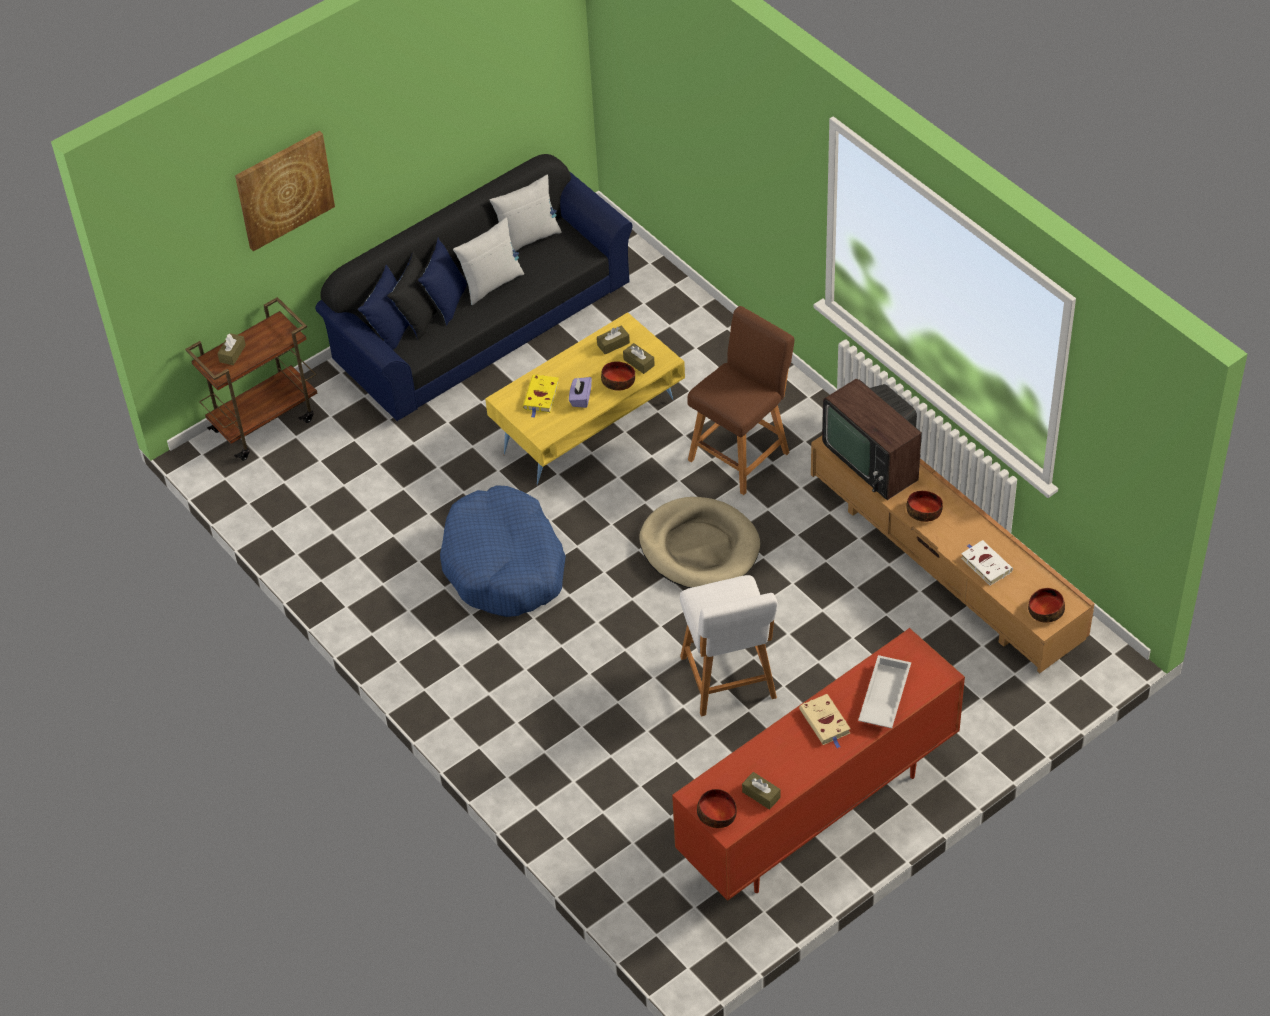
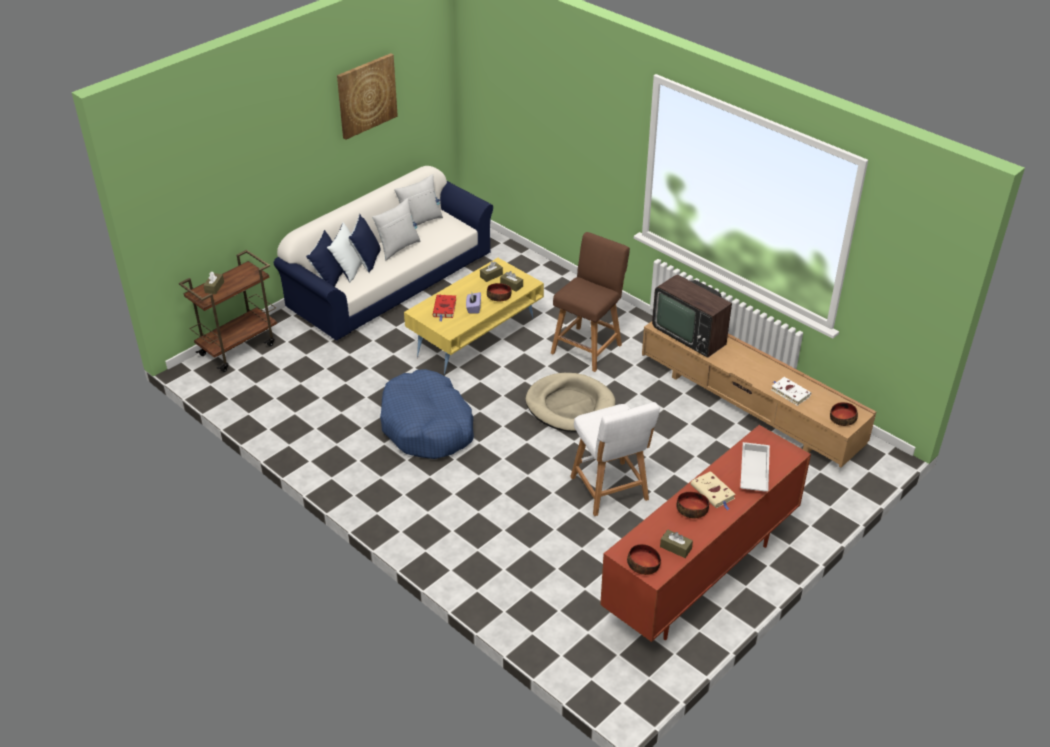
camera: 10 degrees left, 10 degrees down
(284, 189) = (251, 162): picture -> picture (366, 95)
(483, 324) = (391, 282): black sofa -> white sofa
(541, 397) = (444, 309): yellow book -> red book
(924, 511) = (736, 363): bowl -> bowl (692, 510)

